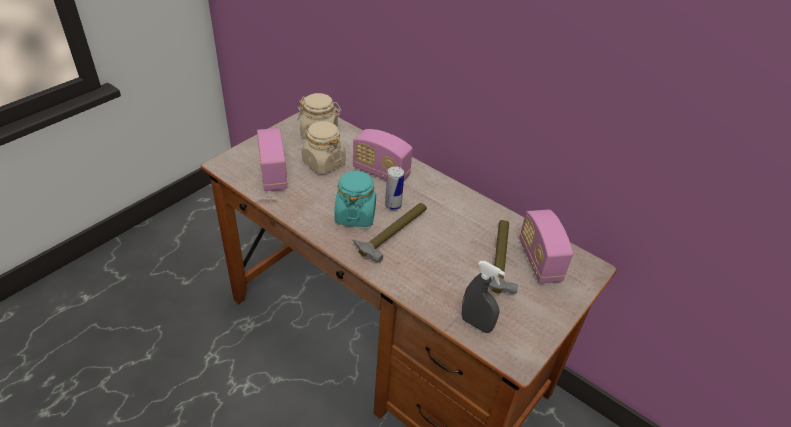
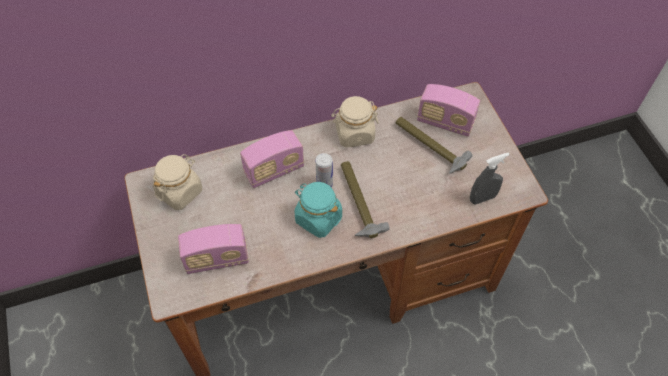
camera: 55 degrees left, 15 degrees up
(273, 174) = (217, 259): radio -> radio turned 150 degrees clockwise
(323, 163) = (229, 210): beige jar -> beige jar (354, 134)

